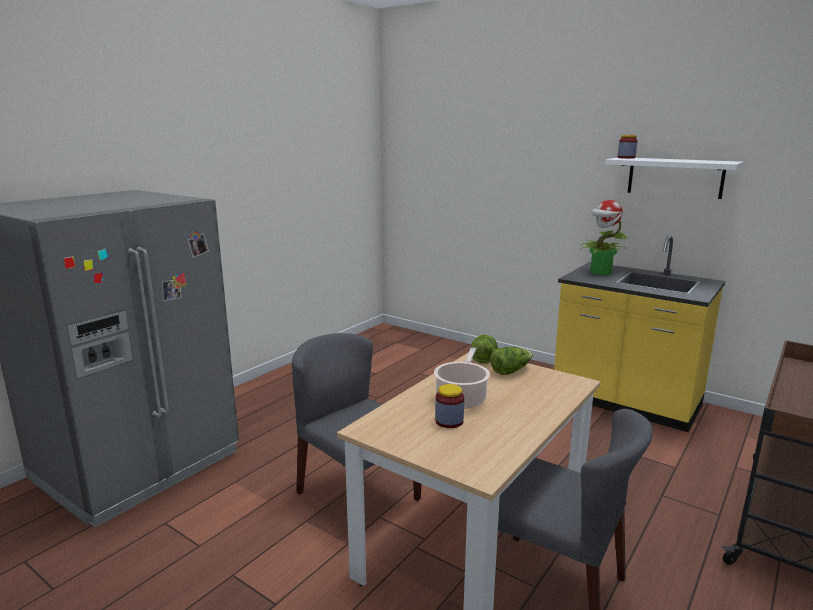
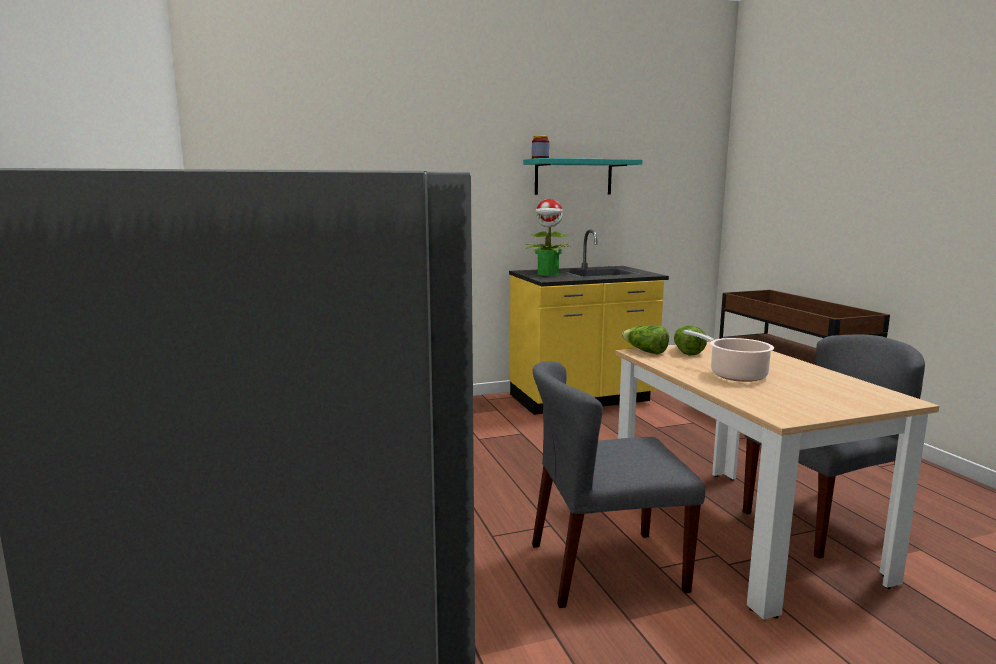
camera: 55 degrees left, 5 degrees down
(449, 421) = (786, 388): jar -> none
(675, 177) = (573, 177): white shelf -> turquoise shelf

